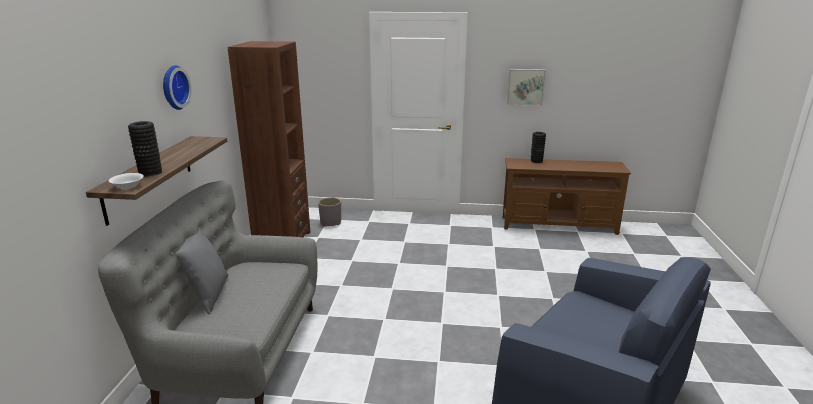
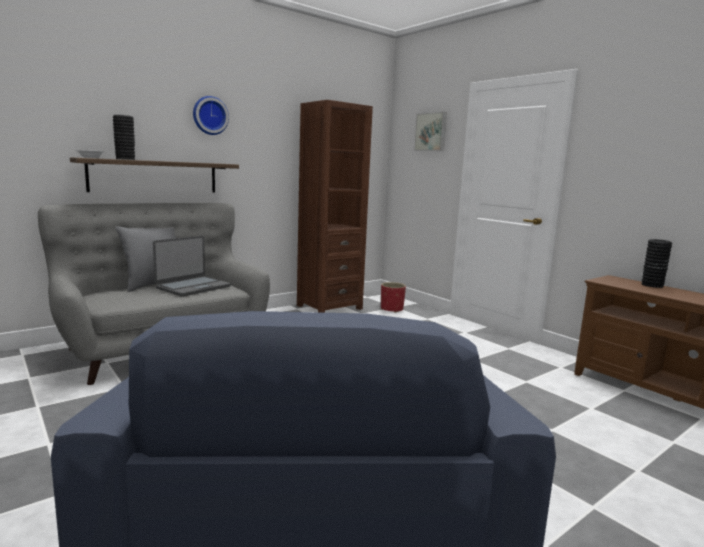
camera: 45 degrees right, 10 degrees down
(256, 280) = (193, 287): none -> laptop
(330, 223) = (391, 309): grey planter -> red planter
(525, 86) = (651, 169): picture -> picture (431, 132)

